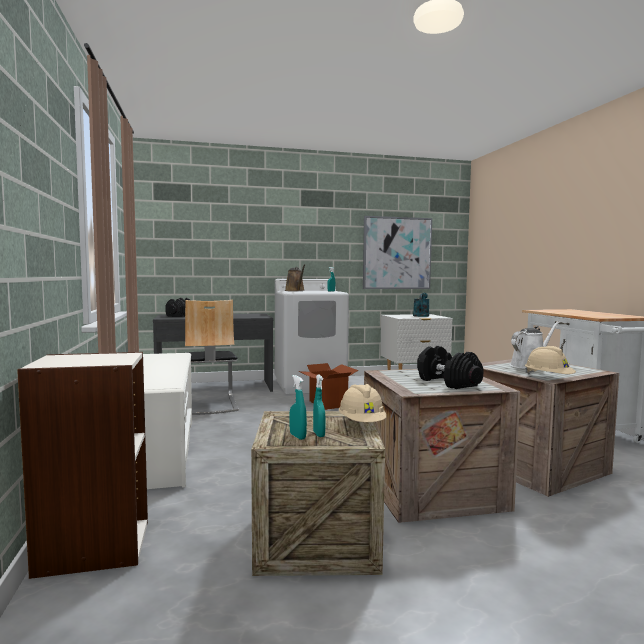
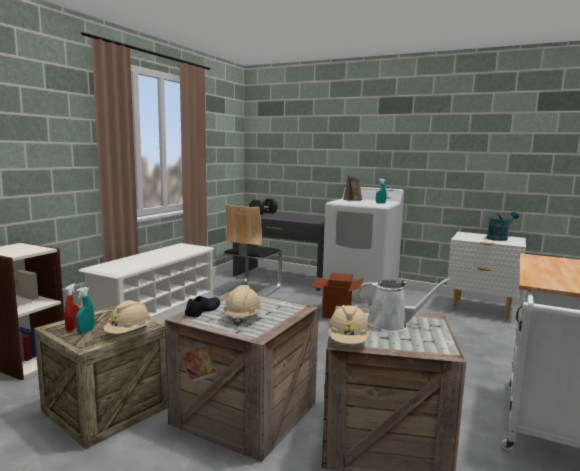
camera: 40 degrees right, 5 degrees up
(297, 436) = (73, 328): turquoise spray bottle -> red spray bottle
(397, 253) = (485, 163): picture -> none
(404, 385) = (202, 311): none -> black shoe
(447, 382) = (242, 318): black dumbbell -> beige hard hat

